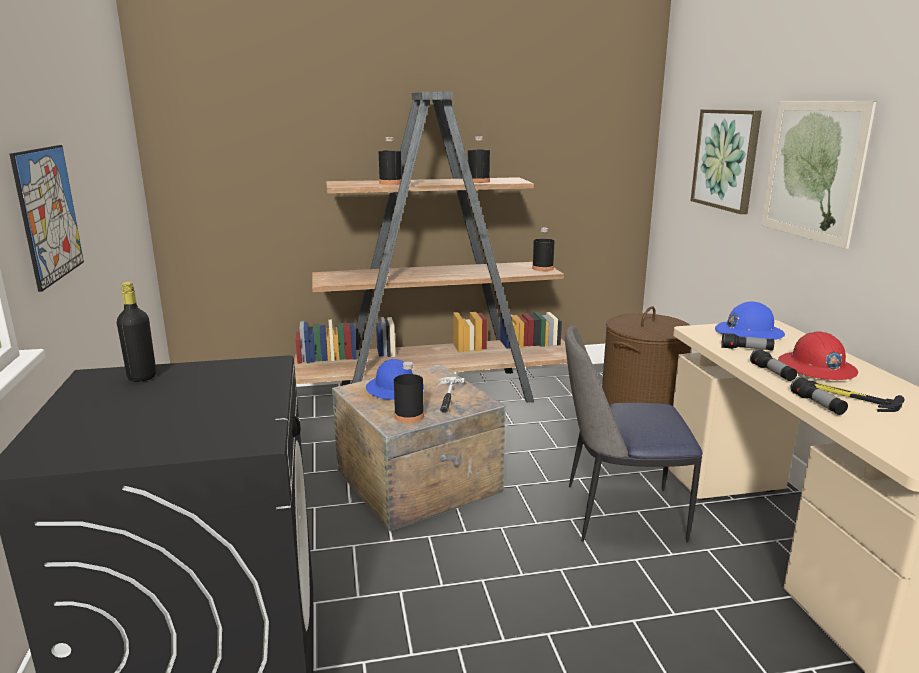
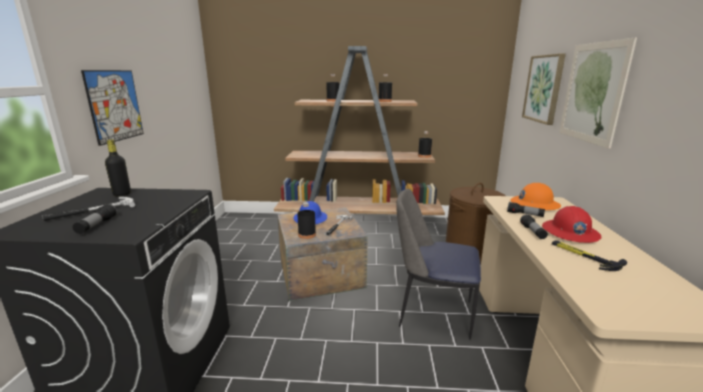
camera: 15 degrees right, 0 degrees up
(129, 412) = (91, 211): none -> hammer
(748, 333) = (534, 204): blue hard hat -> orange hard hat
(817, 405) = (552, 258): flashlight -> flashlight (96, 225)

